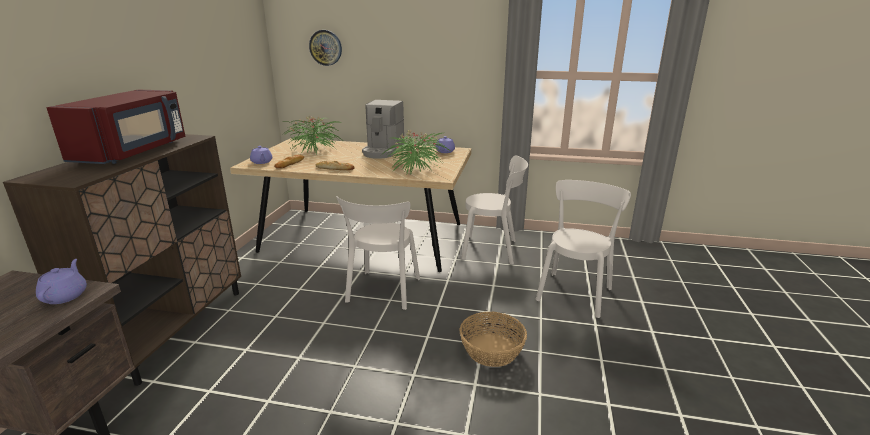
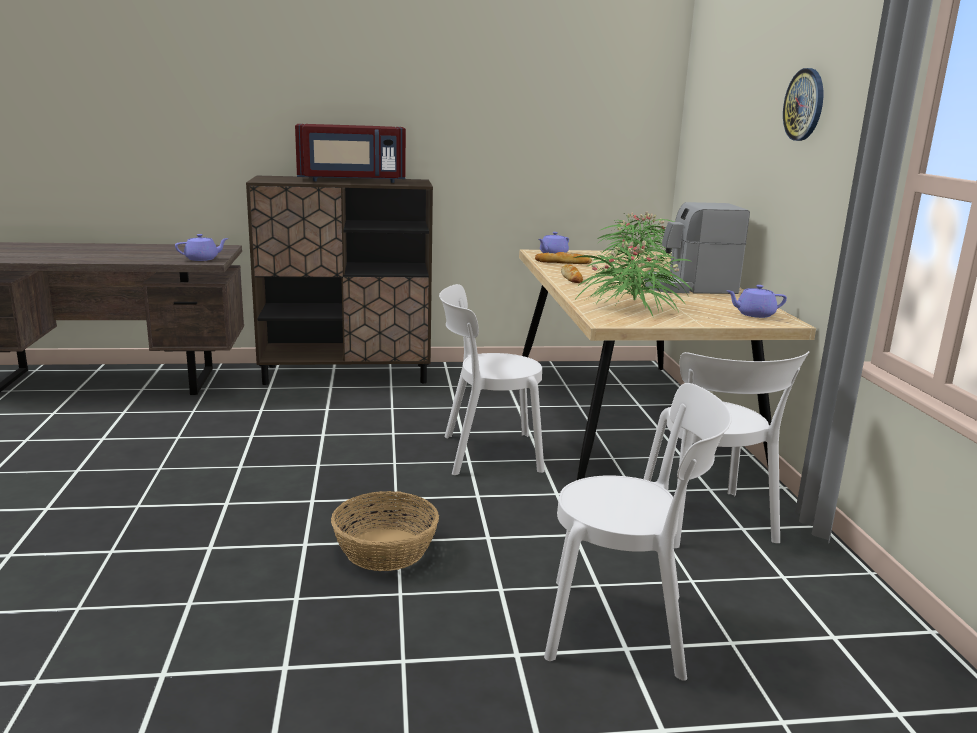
camera: 70 degrees right, 5 degrees down
(325, 47) = (716, 114): wall clock -> wall clock (804, 105)

